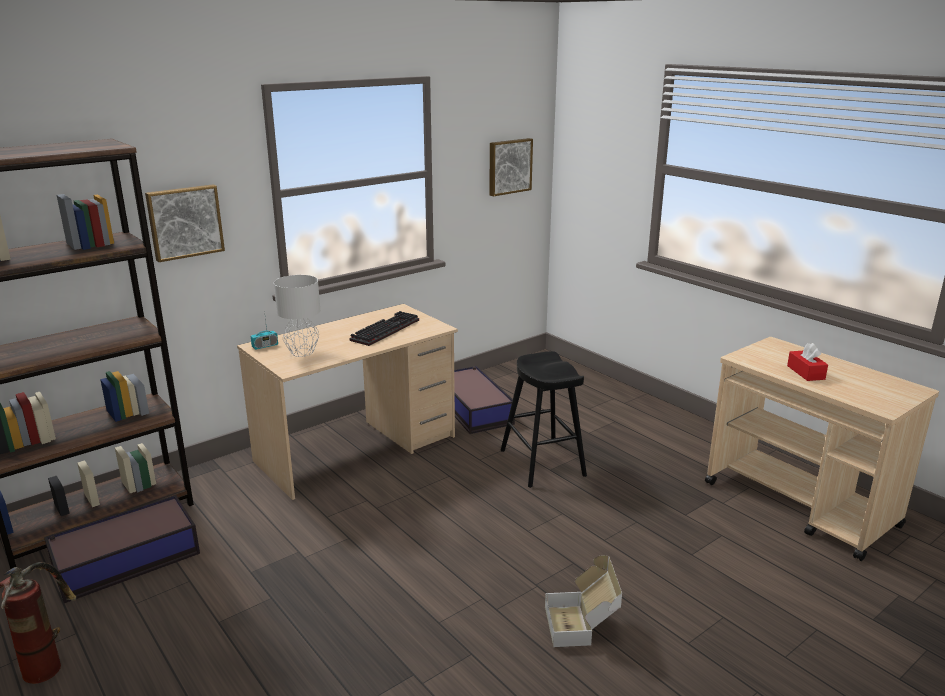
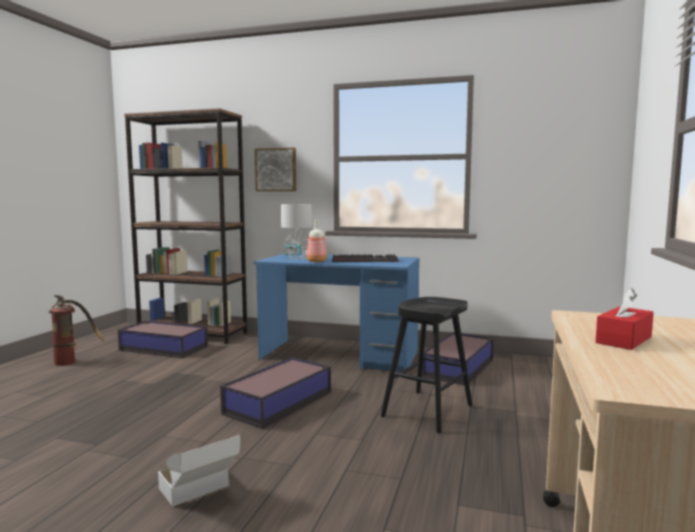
camera: 55 degrees right, 15 degrees down
(349, 350) = (317, 261): none -> bottle
(357, 449) = (339, 356): beige desk -> blue desk
(438, 527) = (280, 402): none -> storage box
(509, 166) = (565, 158): picture -> none

